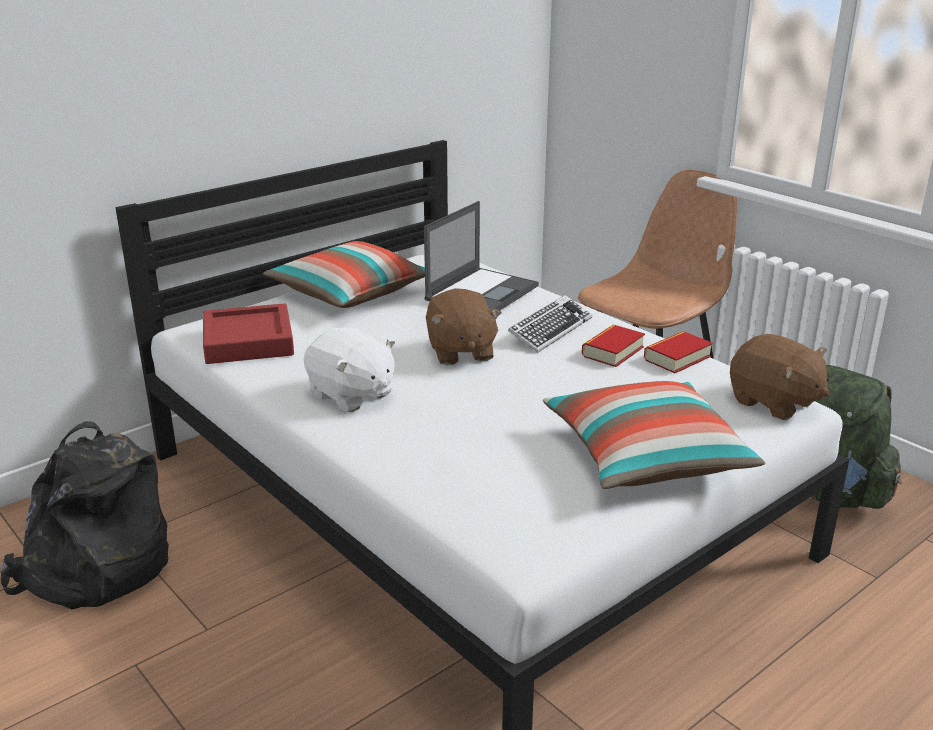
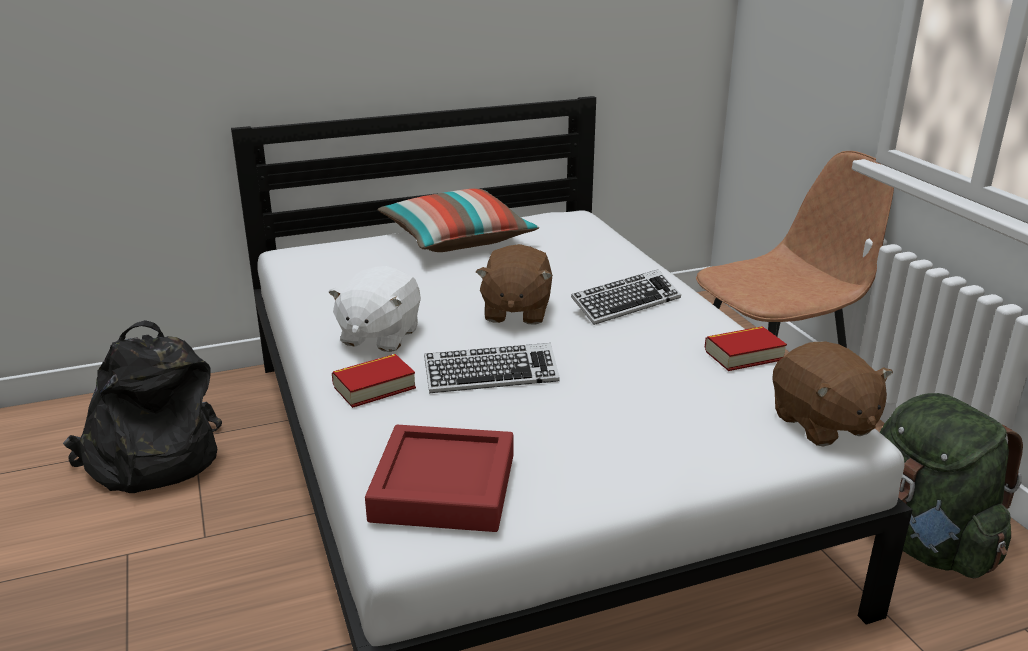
camera: 20 degrees right, 0 degrees up
(248, 342) = (329, 271): red tray -> red tray (443, 488)
(351, 395) = (379, 336): white plush toy -> white plush toy turned 45 degrees clockwise
(482, 292) = (584, 256): laptop -> none
(483, 412) = (491, 375): none -> keyboard
(612, 351) = (676, 336): book -> book (374, 387)
(646, 457) = (626, 456): pillow -> none

